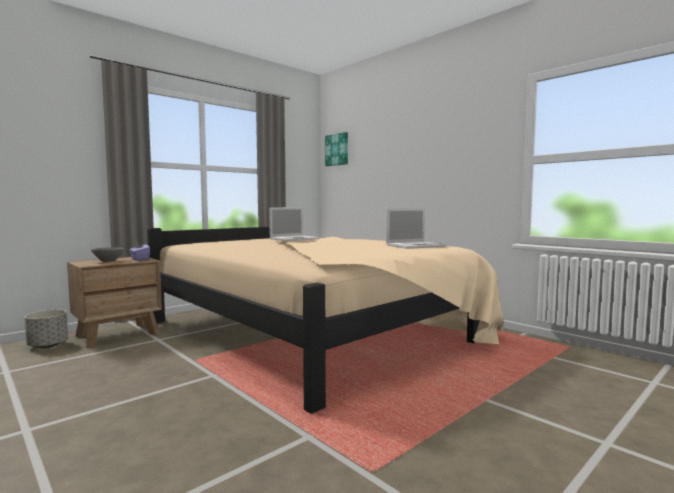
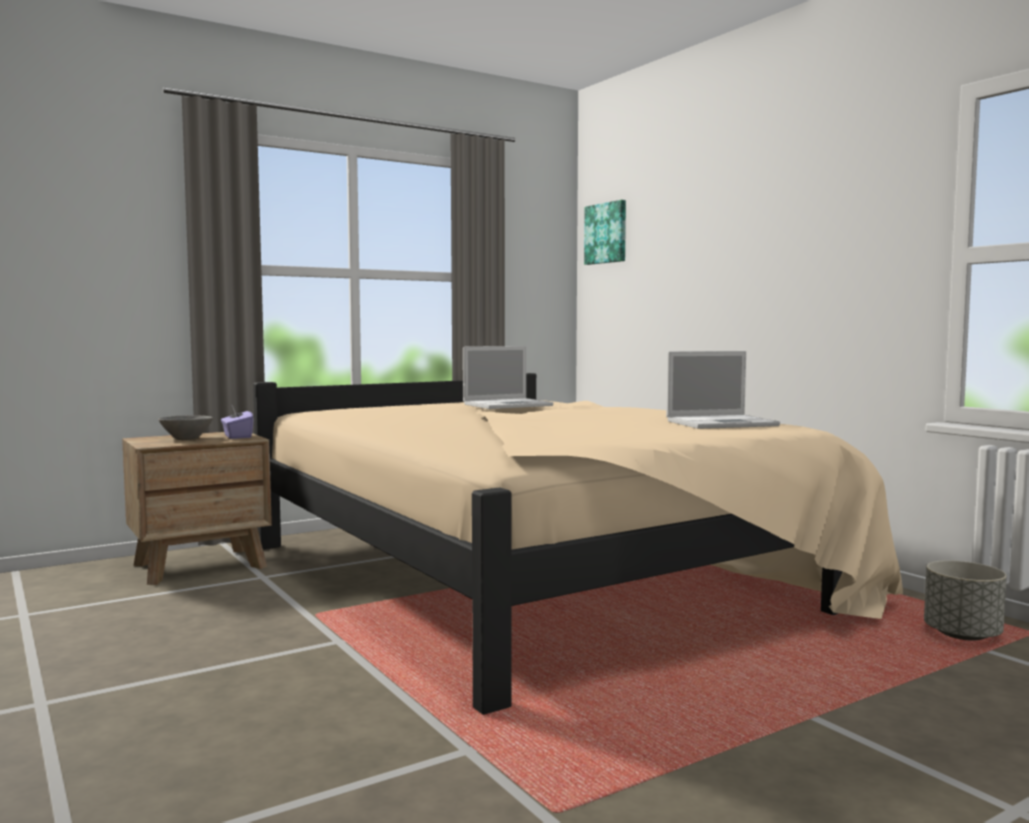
camera: 10 degrees right, 0 degrees up
(48, 346) = (90, 577): grey planter -> grey planter (963, 635)

